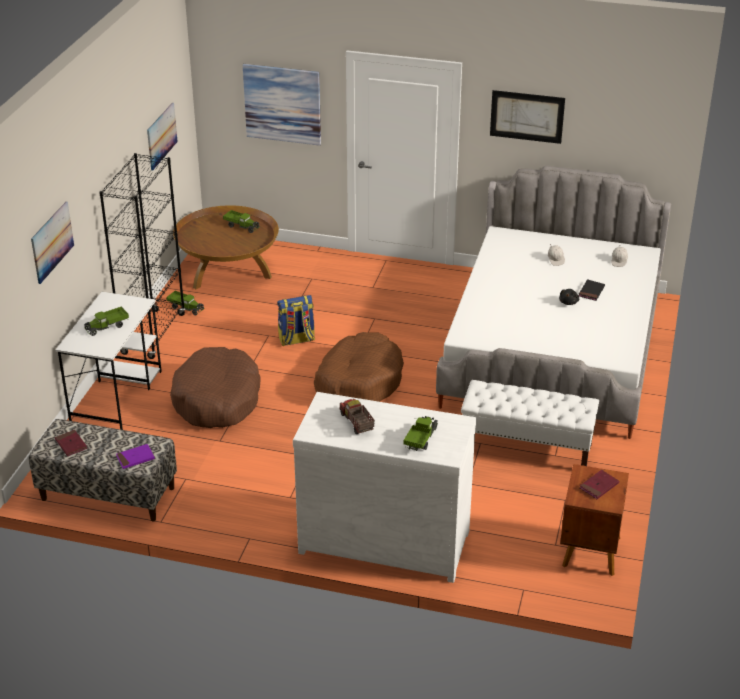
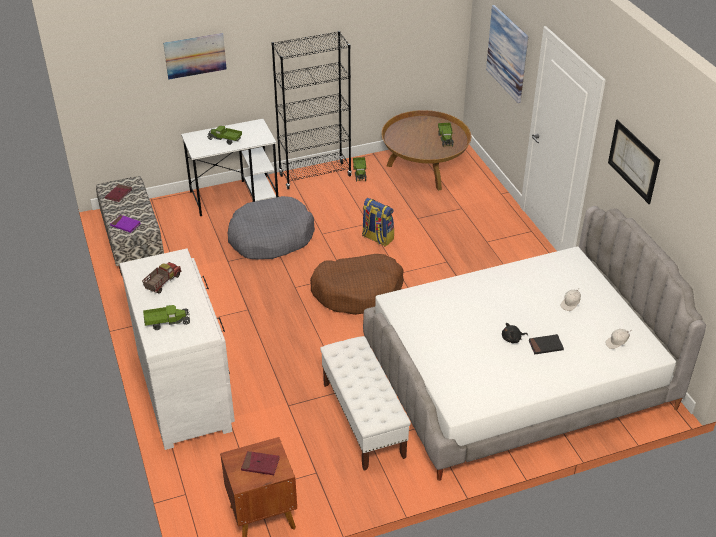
camera: 55 degrees right, 5 degrees up
(161, 136) = (400, 33): picture -> none
(217, 400) = (271, 238): brown dog bed -> grey dog bed

